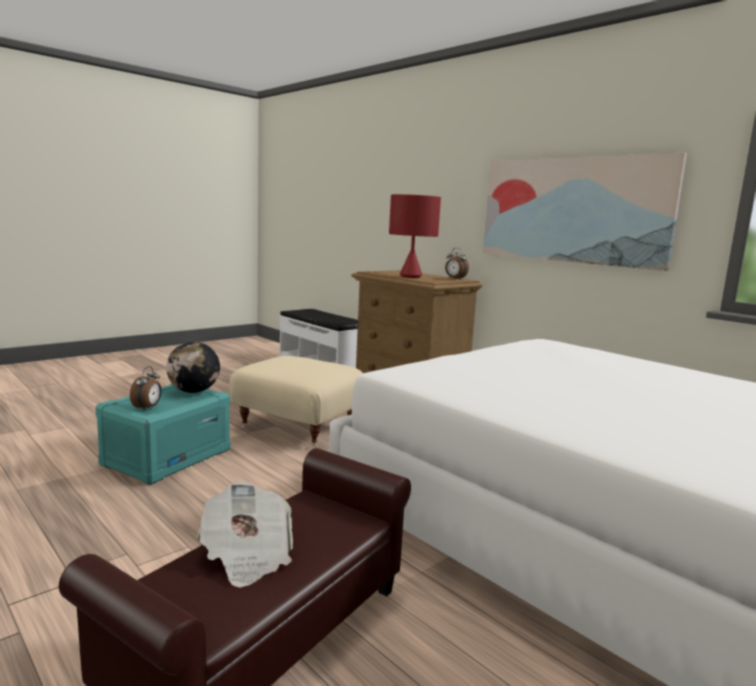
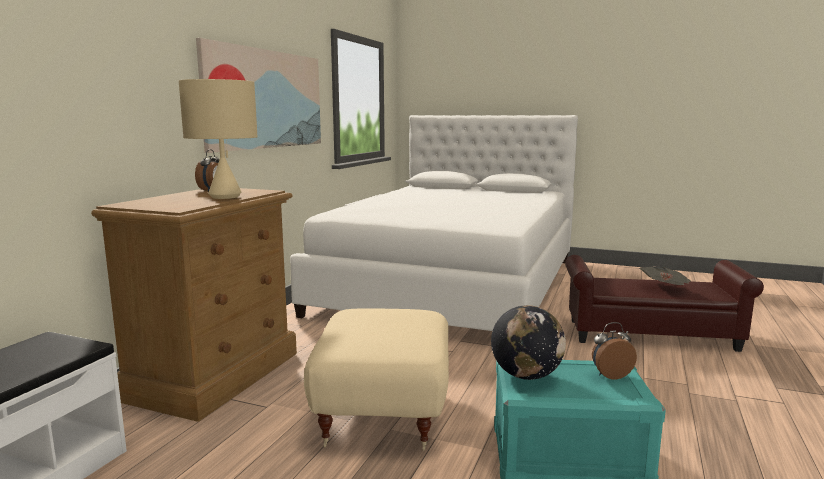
camera: 115 degrees left, 0 degrees up
(410, 277) = (225, 197): red table lamp -> beige table lamp

